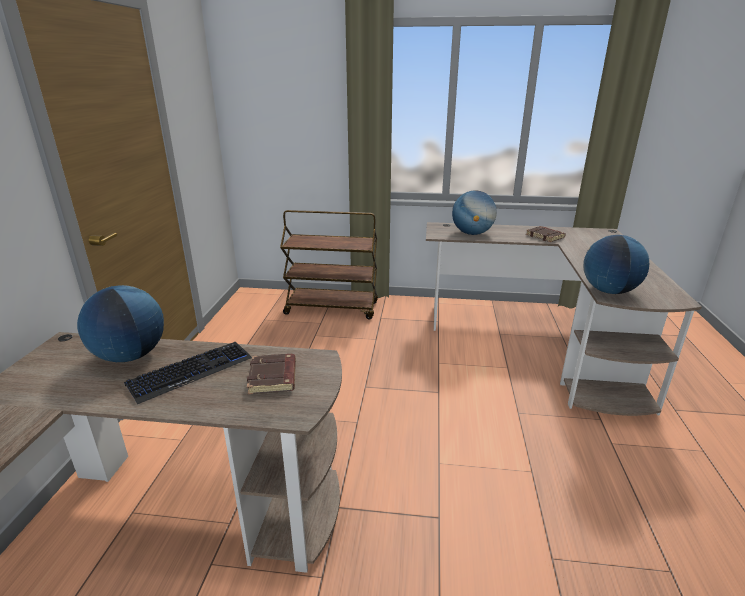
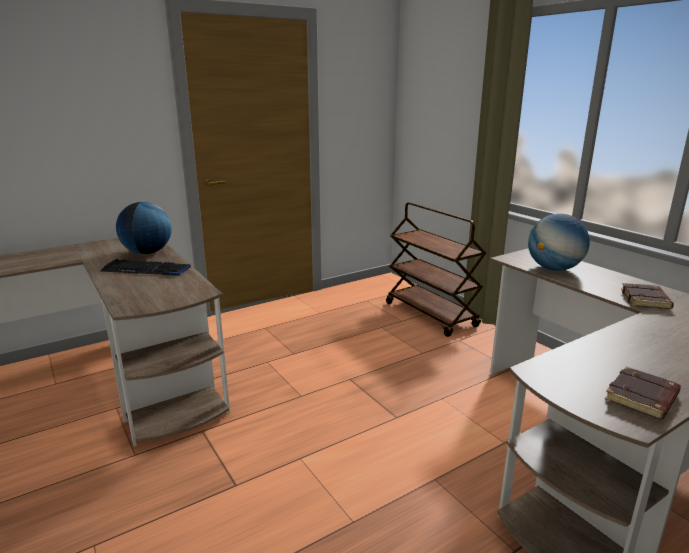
camera: 50 degrees right, 5 degrees down
(274, 378) = (163, 289): brown book -> brown book (642, 398)
(609, 291) = (554, 368): globe -> none

